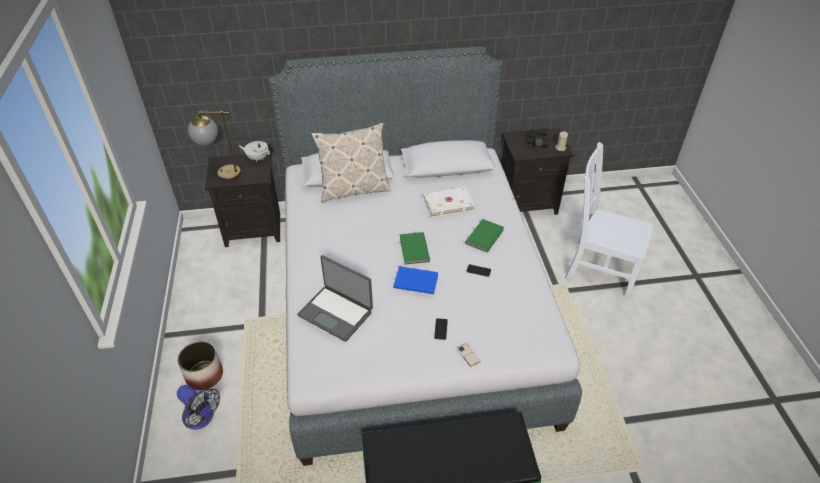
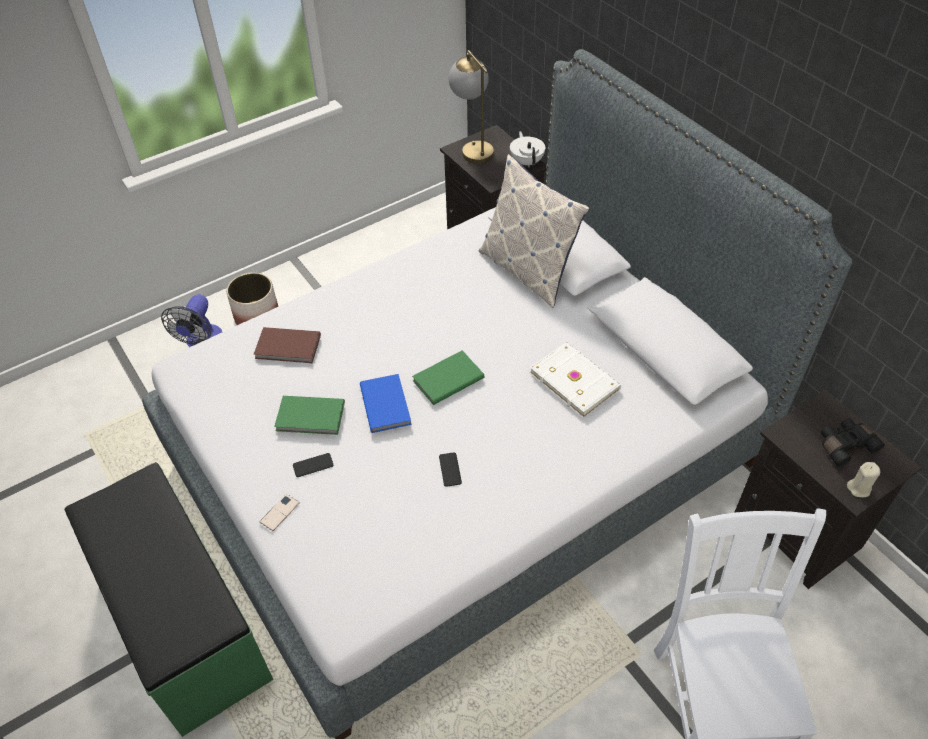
camera: 65 degrees right, 5 degrees up
(336, 313) = (288, 348): laptop -> brown book
(485, 237) = (530, 453): green book -> green book (311, 418)

